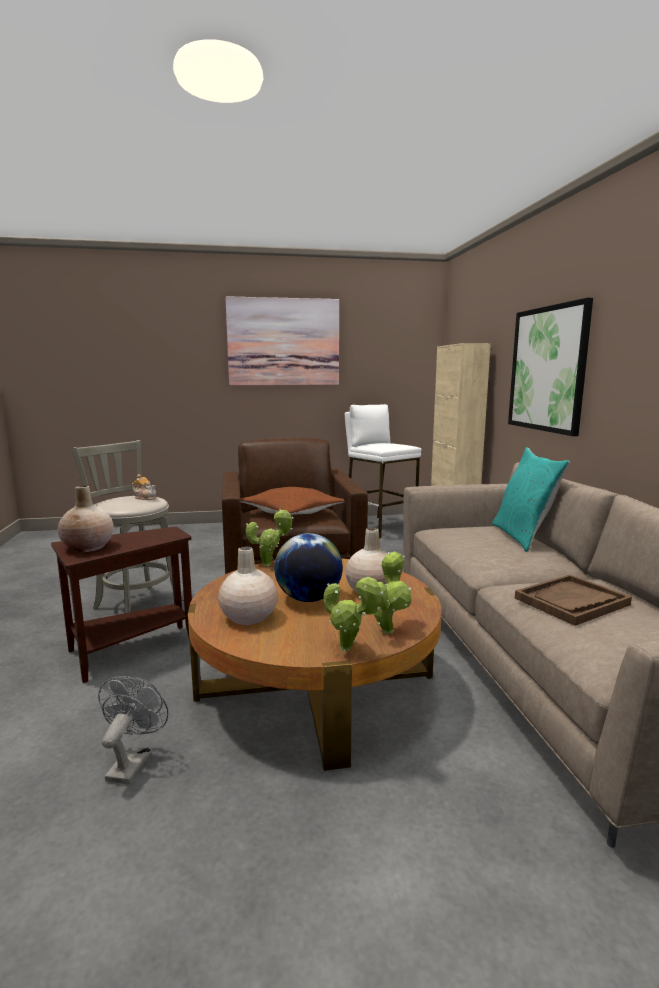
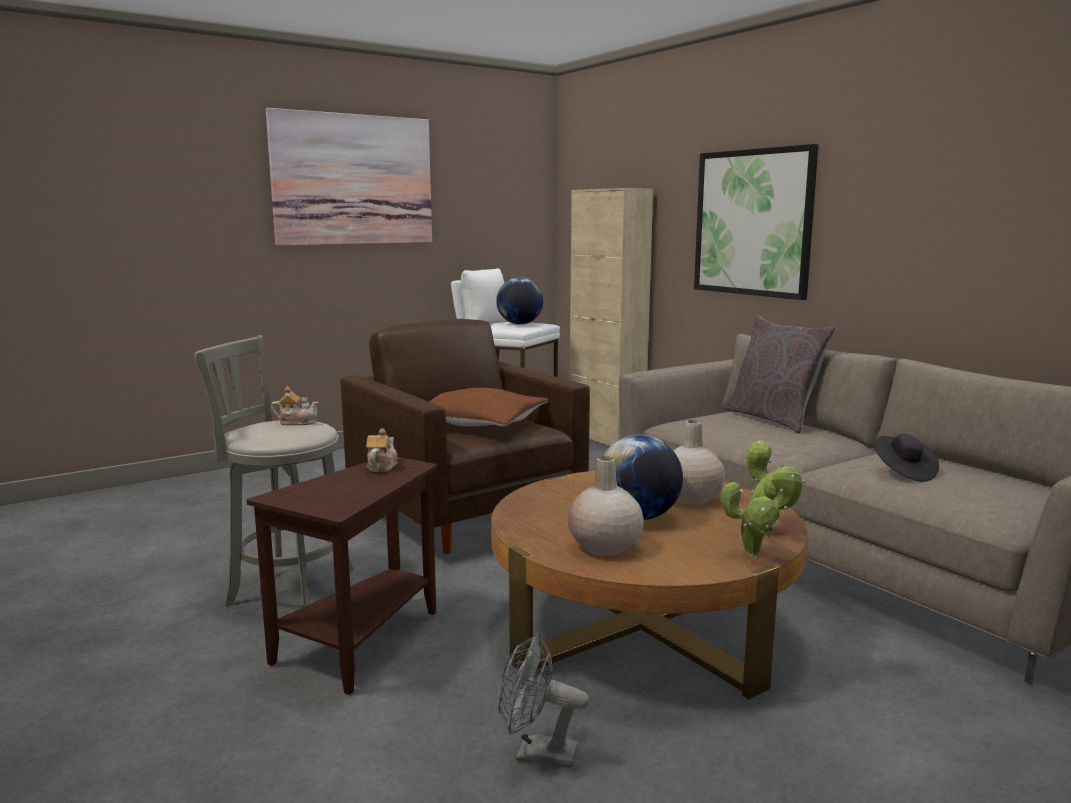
camera: 25 degrees left, 0 degrees up
(88, 547) = (321, 496): beige vase -> none
(132, 762) = (536, 754): grey fan -> grey fan turned 60 degrees counterclockwise
(156, 533) = (381, 467): none -> teapot
(269, 564) = (531, 489): potted plant -> none
(389, 445) = (520, 324): none -> globe
(523, 537) = (773, 419): turquoise pillow -> grey pillow
(571, 601) = (903, 472): brown tray -> black hat

